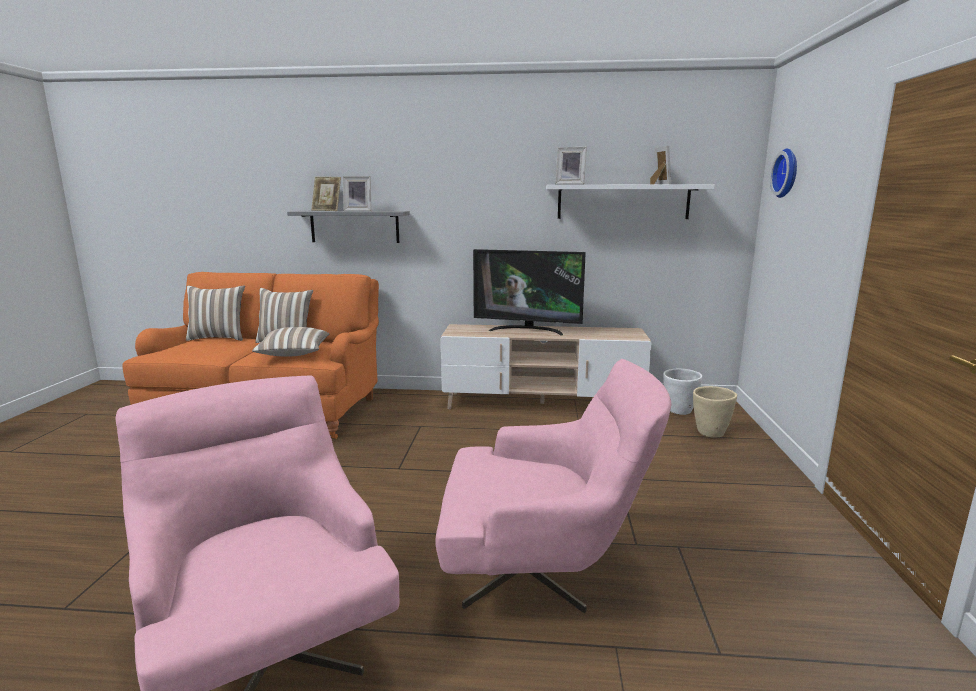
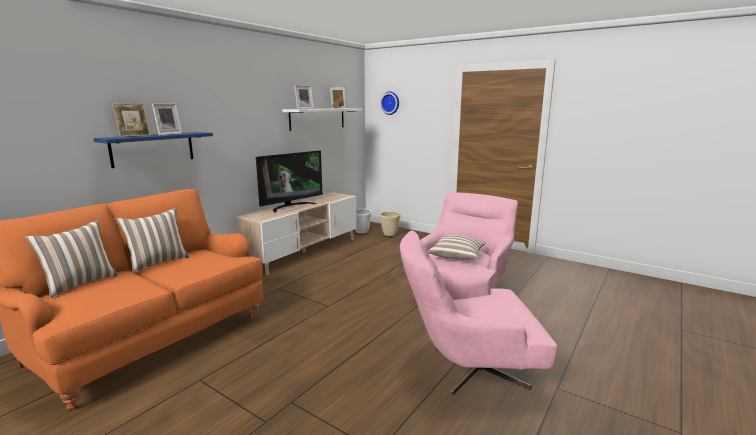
camera: 60 degrees left, 0 degrees up
(293, 354) = (208, 263): pillow -> pillow (457, 256)
(354, 226) = (153, 149): grey shelf -> blue shelf

